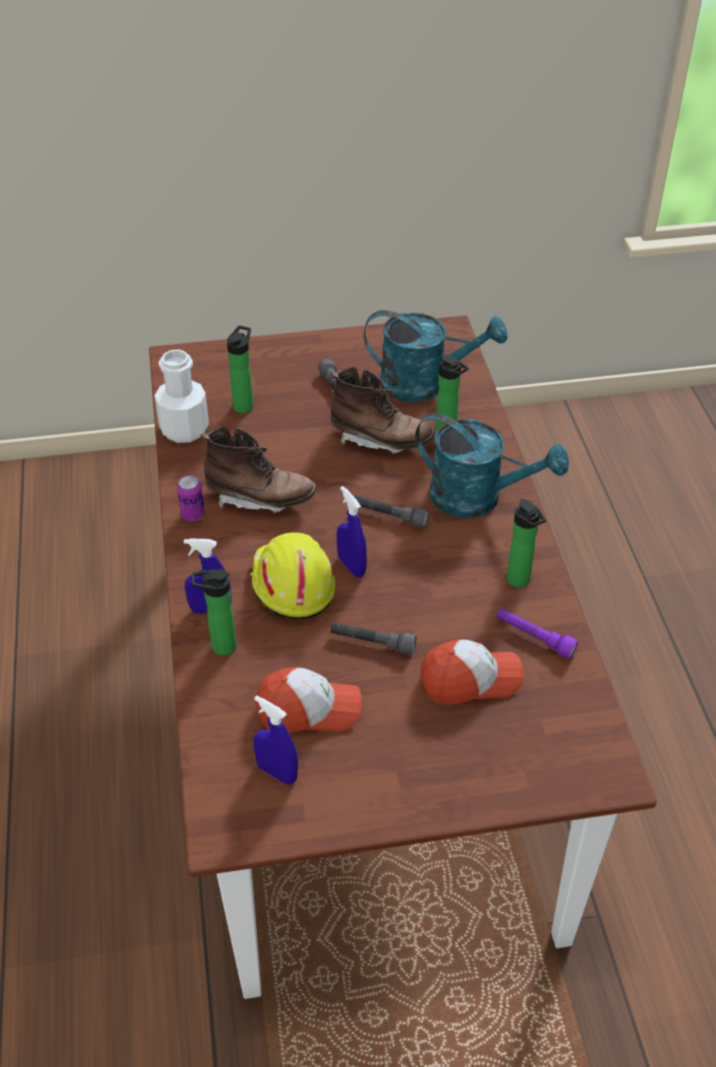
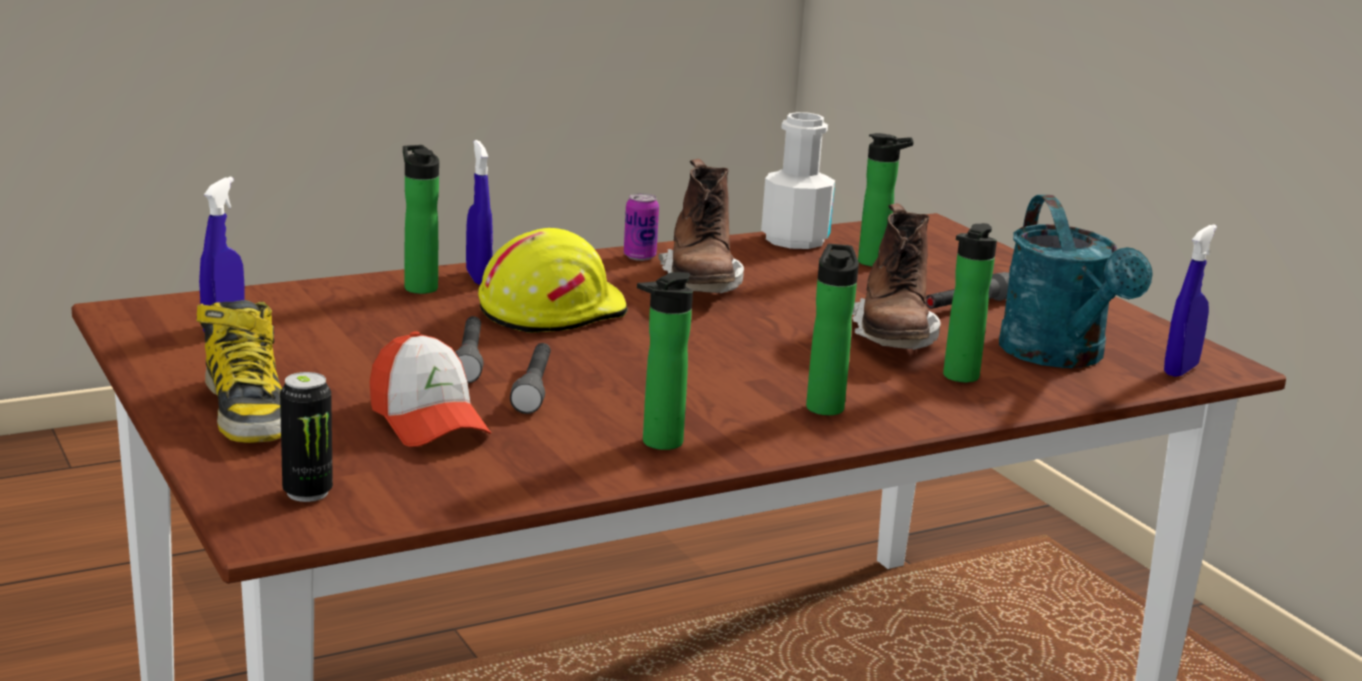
camera: 70 degrees right, 25 degrees down
(309, 709) = (333, 336): cap -> none
(351, 566) = (609, 339): blue spray bottle -> blue spray bottle (1180, 370)
(389, 516) = (730, 353): grey flashlight -> grey flashlight (534, 389)
(438, 772) = (246, 411): none -> boot
(478, 498) = (825, 406): turquoise watering can -> bottle
(534, 638) = (539, 459): purple flashlight -> none
(568, 752) = (307, 493): none -> can

